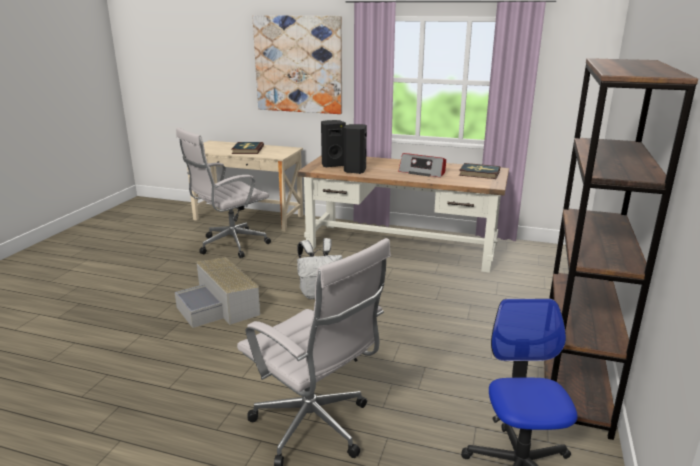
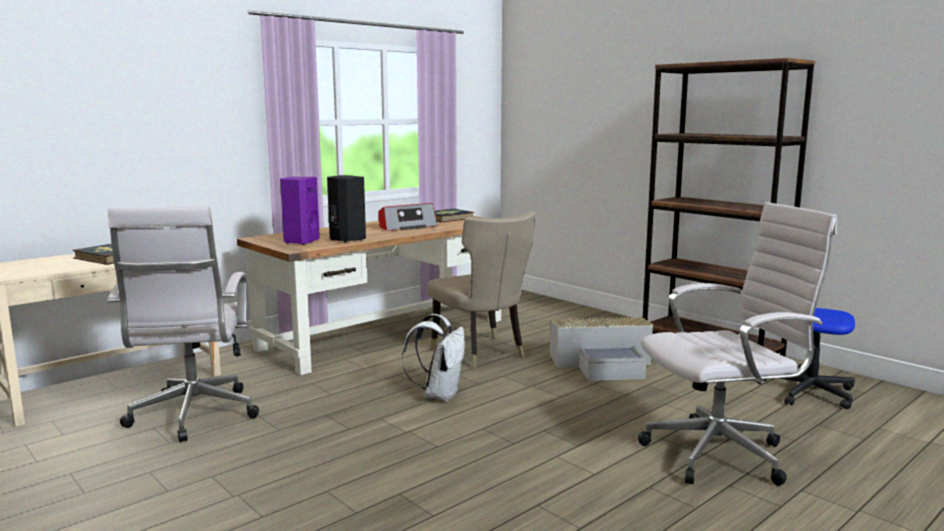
camera: 60 degrees left, 10 degrees down
(220, 306) = (390, 457): grey storage box -> grey storage box (604, 363)
(298, 64) = (164, 107): picture -> none
(332, 165) = (300, 242): black speaker -> purple speaker
(408, 286) = (482, 353): none -> beige chair

